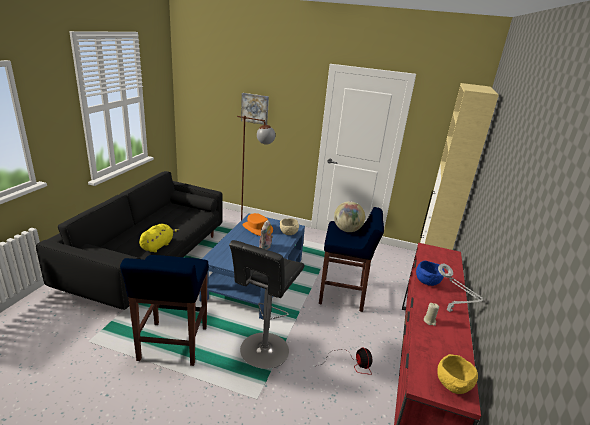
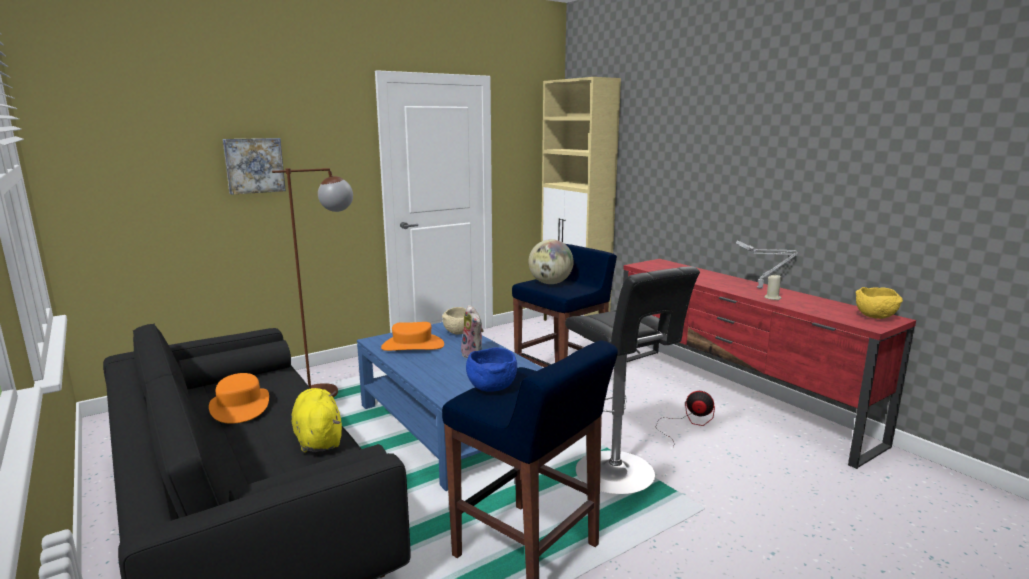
camera: 50 degrees left, 10 degrees down
(169, 219) = (240, 406): none -> orange hat
(427, 282) = (703, 281): blue bowl -> blue bowl (491, 388)

